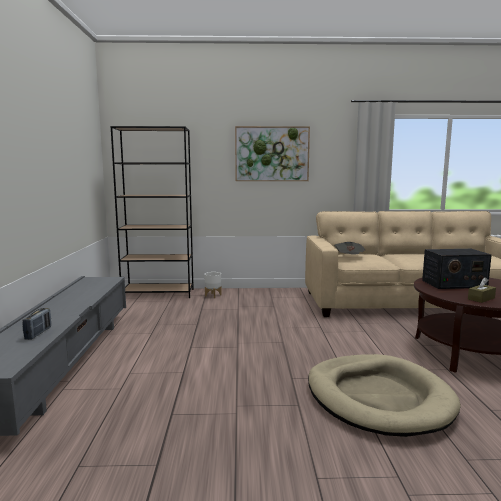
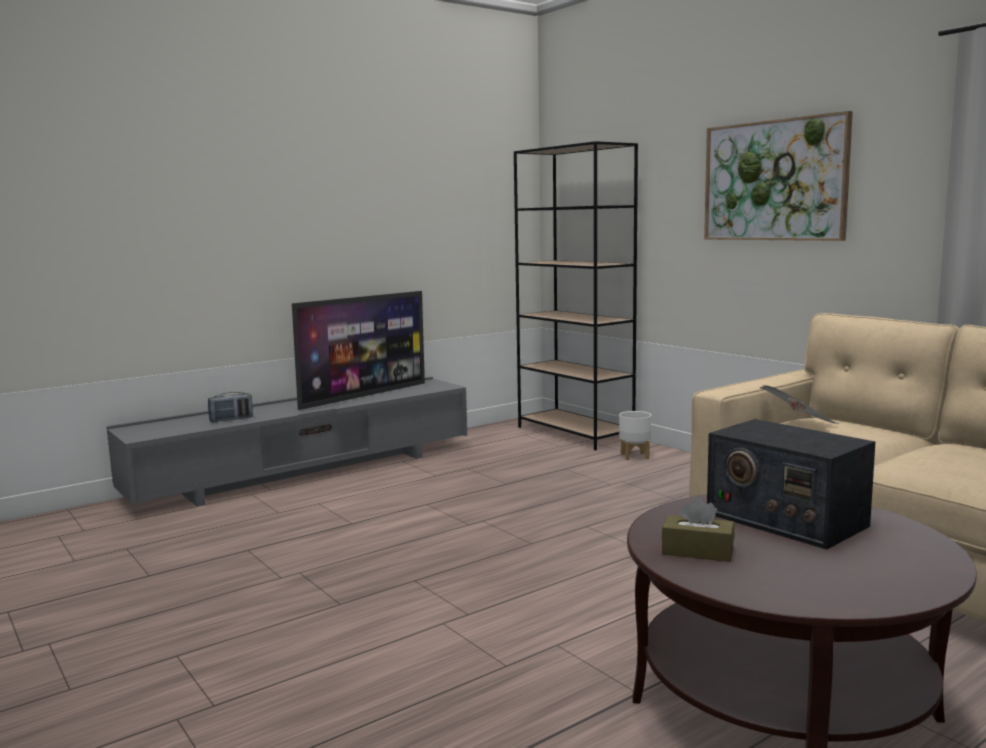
camera: 55 degrees right, 0 degrees up
(79, 294) = (364, 396): none -> television
(377, 398) = (425, 650): beige dog bed -> none

